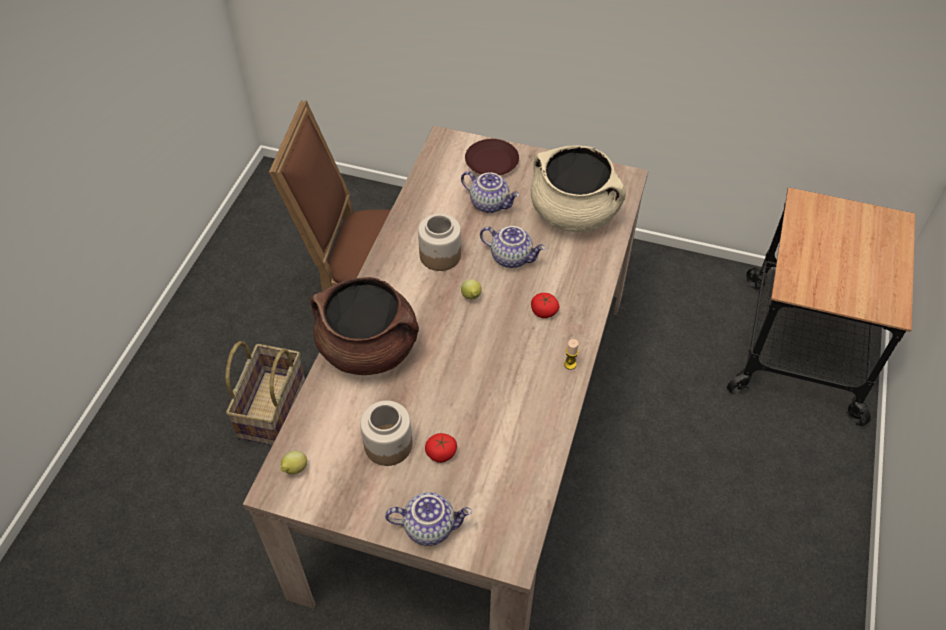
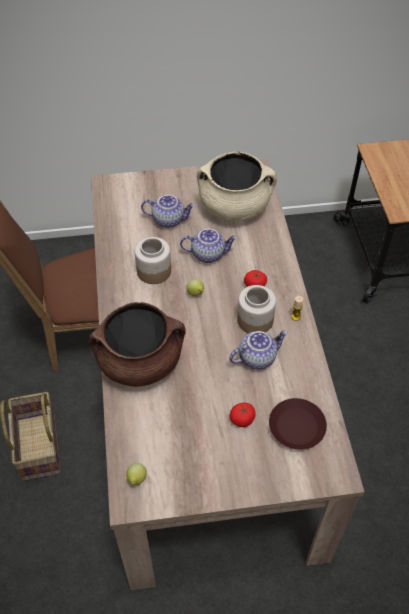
camera: 25 degrees left, 0 degrees up
(389, 445) = (199, 429): jar -> jar (255, 320)
(430, 526) = (266, 477): teapot -> teapot (257, 357)
(491, 163) = (152, 189): brown plate -> brown plate (297, 427)

